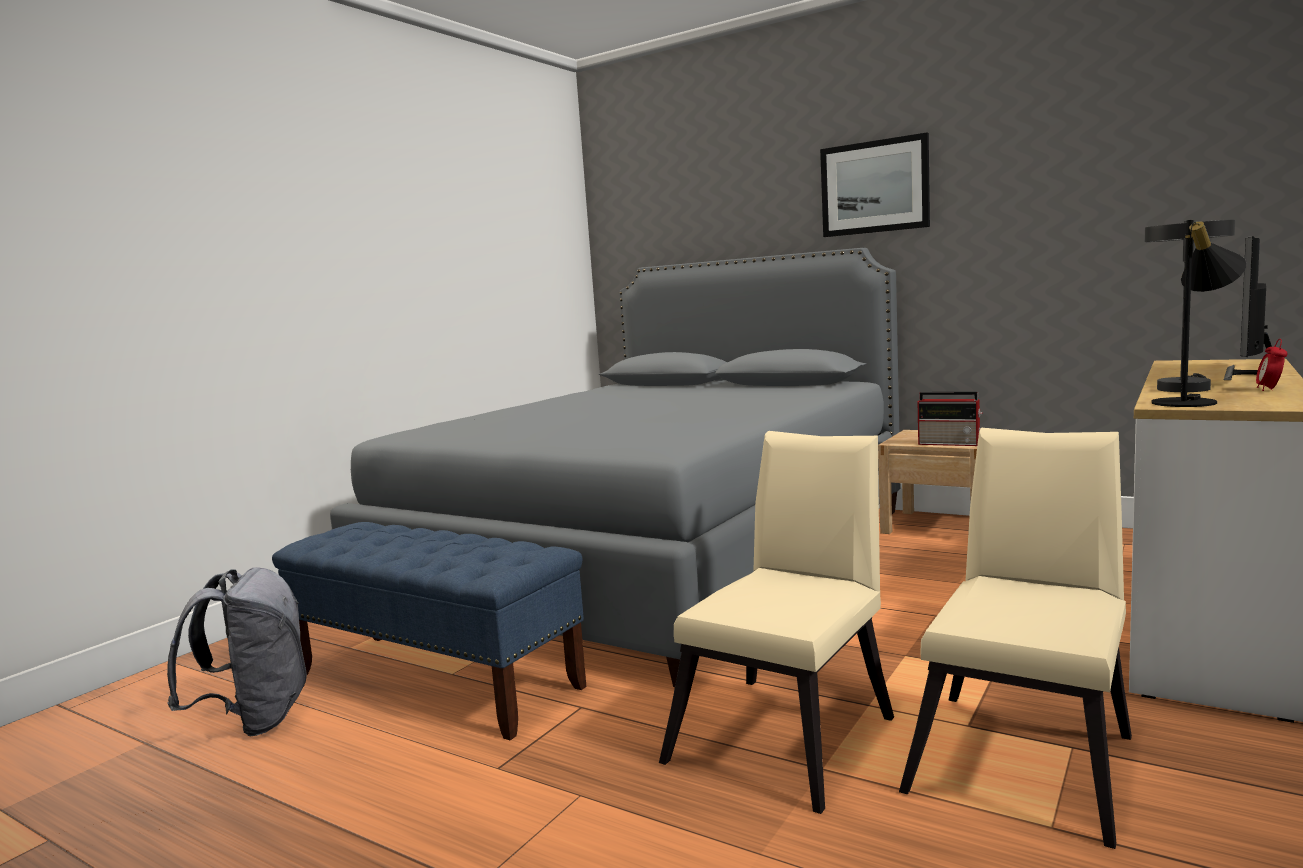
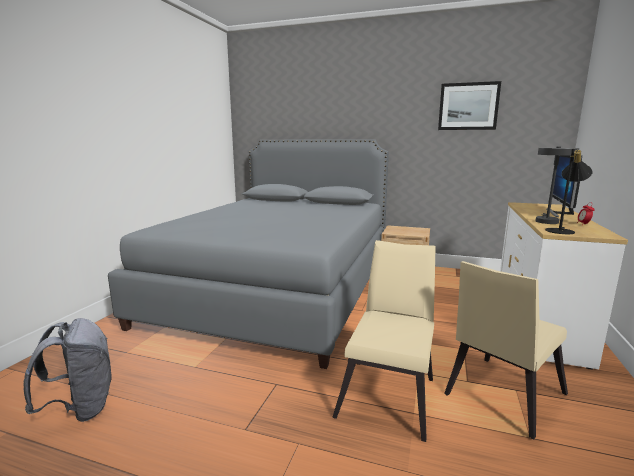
camera: 15 degrees left, 5 degrees up
(436, 681) = (187, 372): blue bench -> none
(874, 187) = (381, 110): picture -> picture (468, 106)
(950, 443) = (413, 234): radio -> none
(1027, 755) = (500, 396): beige chair -> beige chair turned 150 degrees counterclockwise

